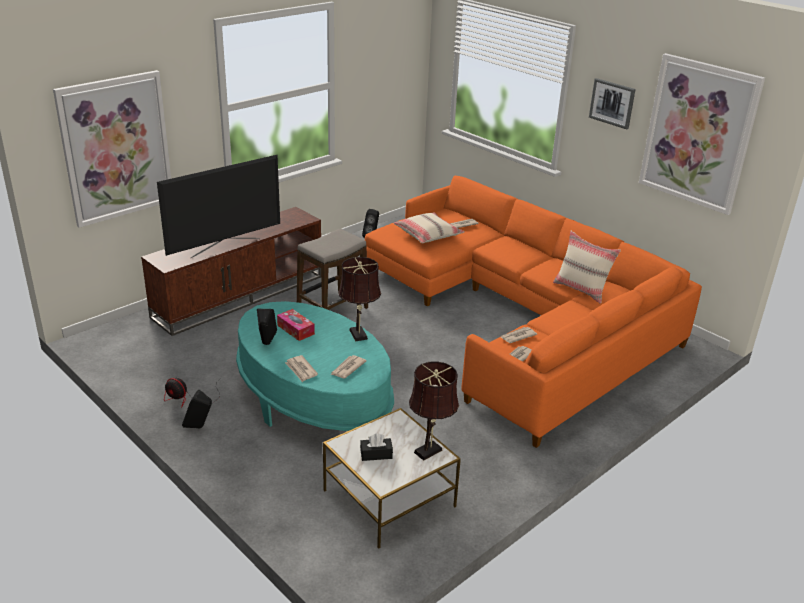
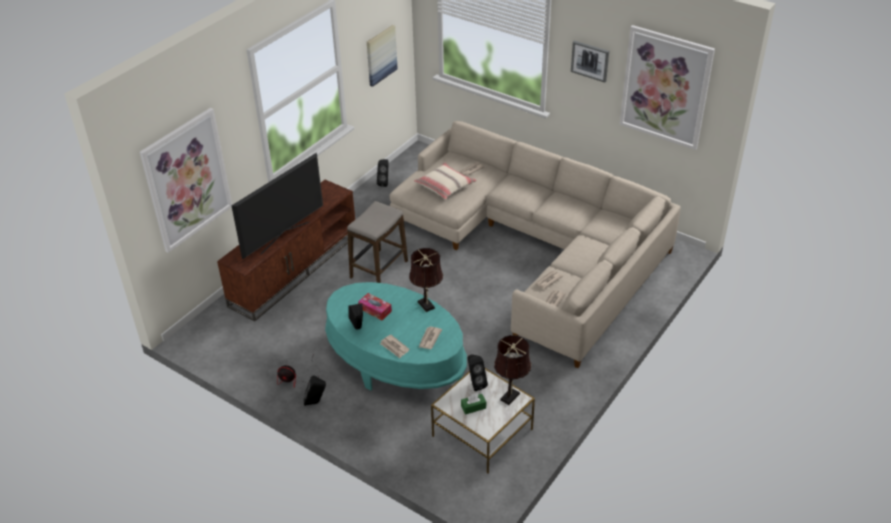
camera: 10 degrees left, 10 degrees up
(376, 454) = (473, 407): black tissue box -> green tissue box
(385, 91) = (381, 55): none -> picture
(389, 429) = (475, 383): none -> black speaker
(521, 318) = (536, 247): orange sofa -> beige sofa
(581, 290) = (586, 223): beige pillow -> none

